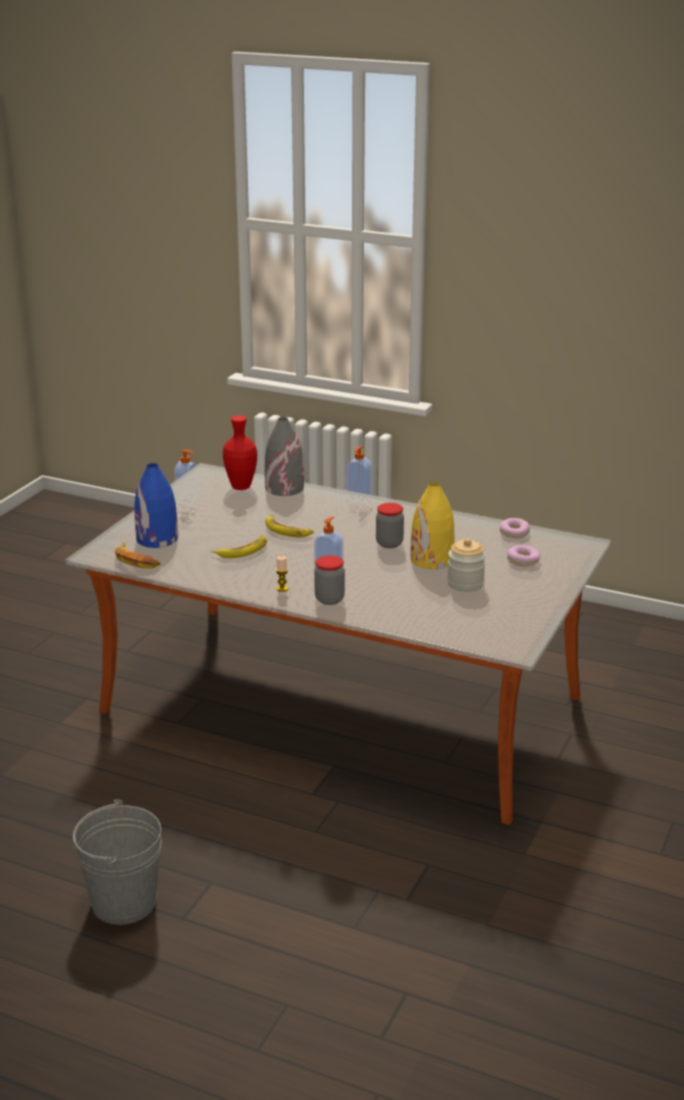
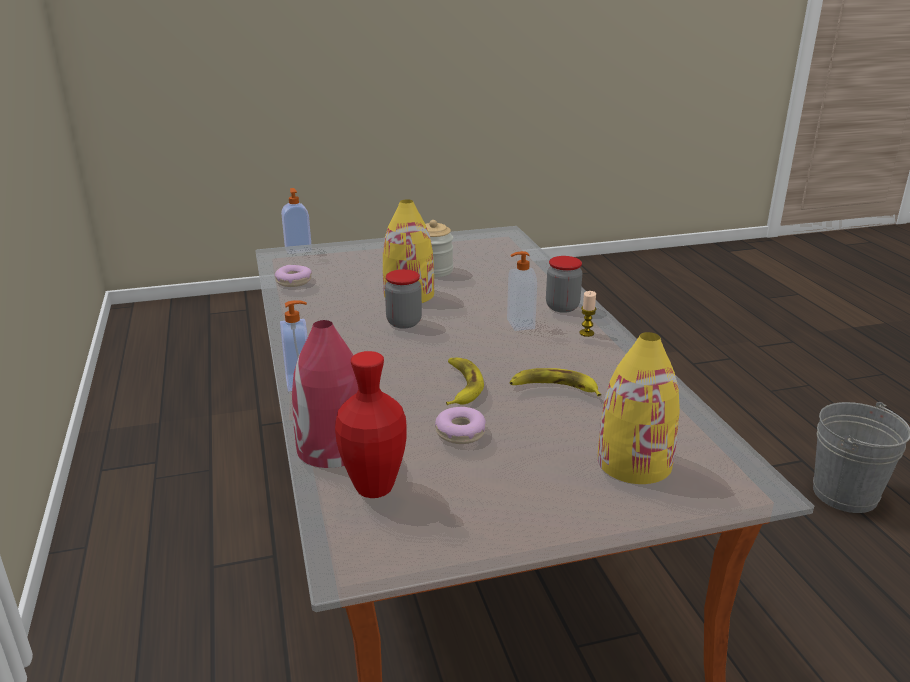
camera: 130 degrees left, 0 degrees up
(136, 560) = (705, 443): banana -> none
(157, 539) = (635, 462): blue vase -> yellow vase
(188, 501) = (492, 507): soap dispenser -> soap dispenser (298, 249)
(284, 488) = (332, 448): grey vase -> red vase
(523, 561) = (352, 264): donut -> donut (460, 432)

